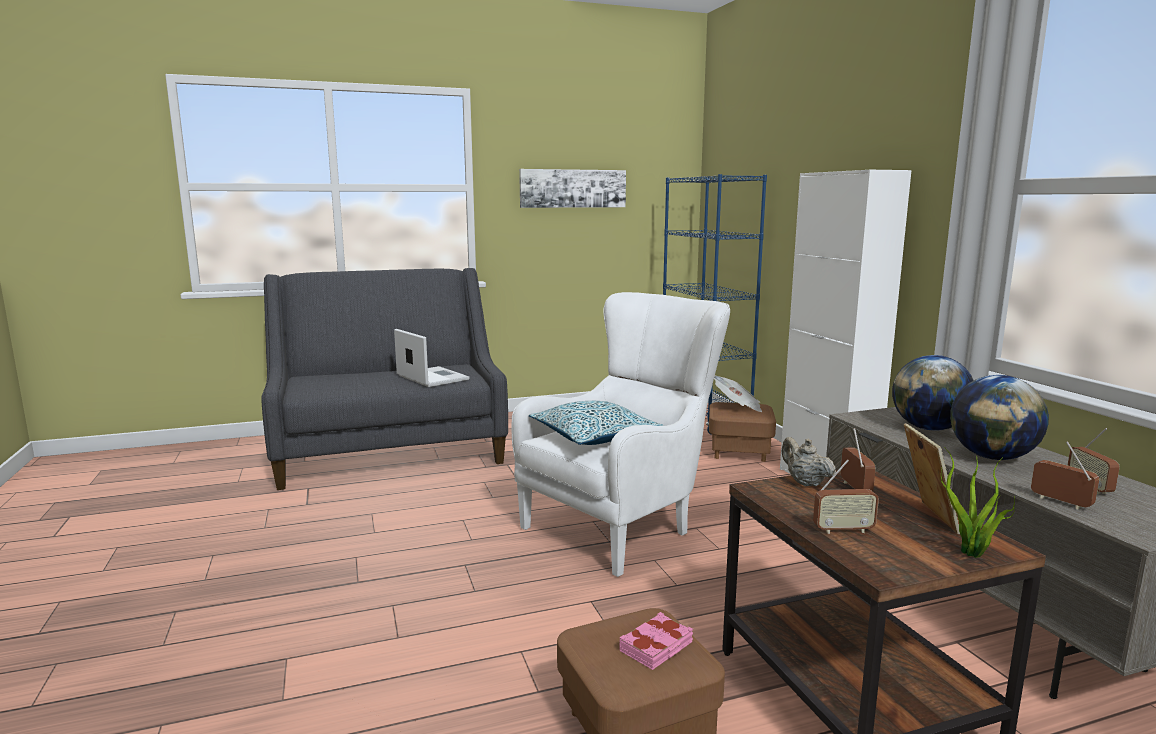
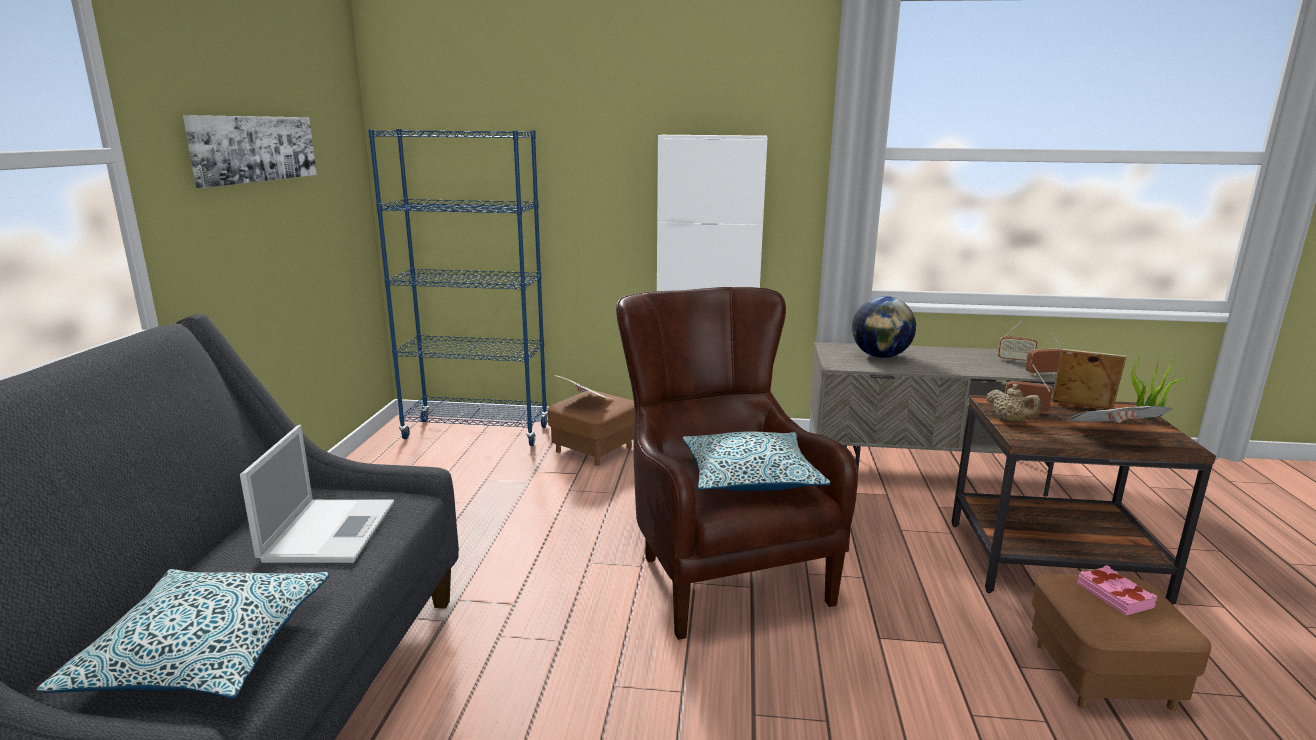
camera: 65 degrees left, 5 degrees up
(330, 385) = (204, 651): none -> pillow
(431, 377) = (330, 530): laptop -> laptop turned 105 degrees clockwise
(624, 525) = (718, 566): white armchair -> brown armchair
(804, 482) = (1010, 421): beige teapot -> beige teapot turned 120 degrees counterclockwise
(843, 530) = (1112, 436): radio -> newspaper
(992, 457) = (952, 361): globe -> none

